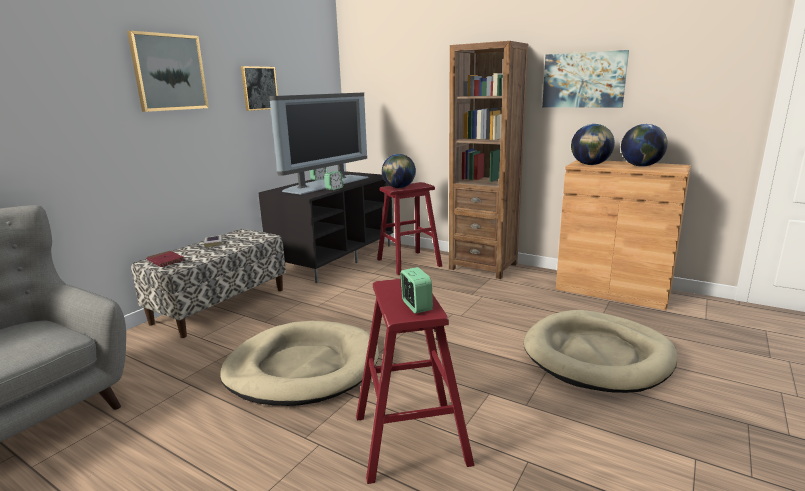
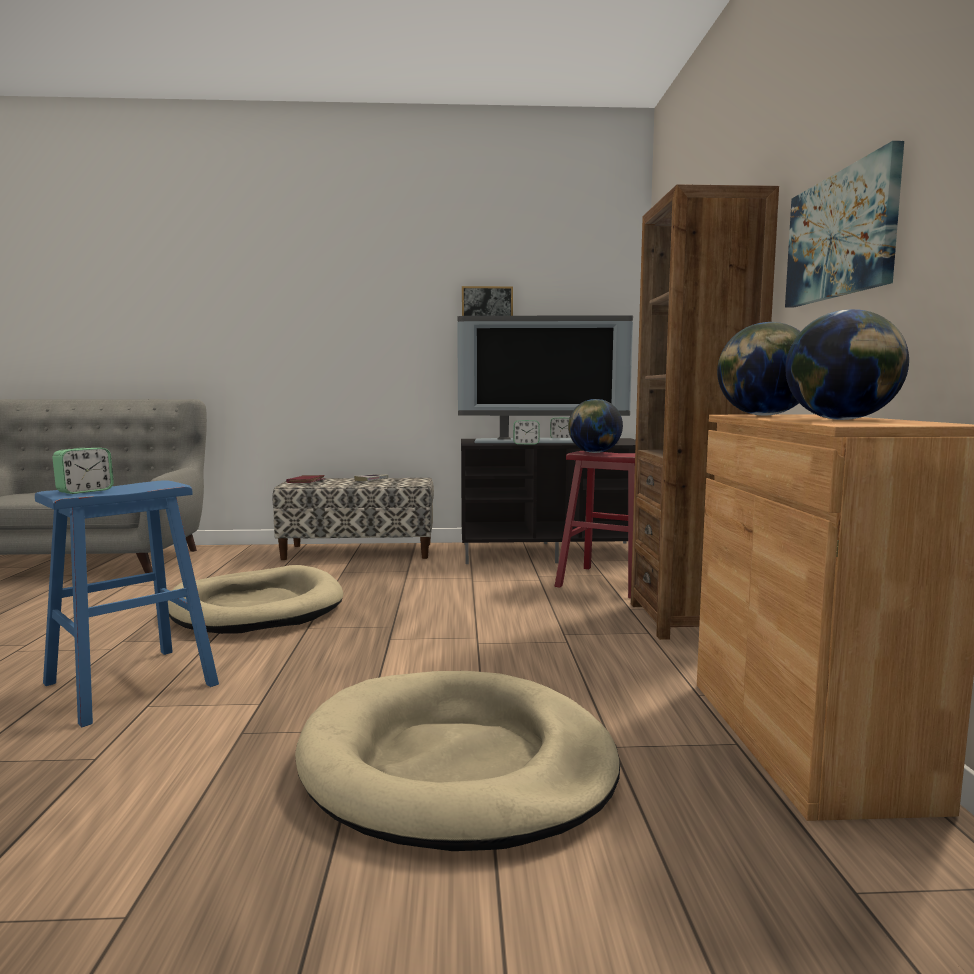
camera: 55 degrees right, 10 degrees down
(169, 72) = (366, 294): picture -> none
(410, 439) = (131, 684): red stool -> blue stool

